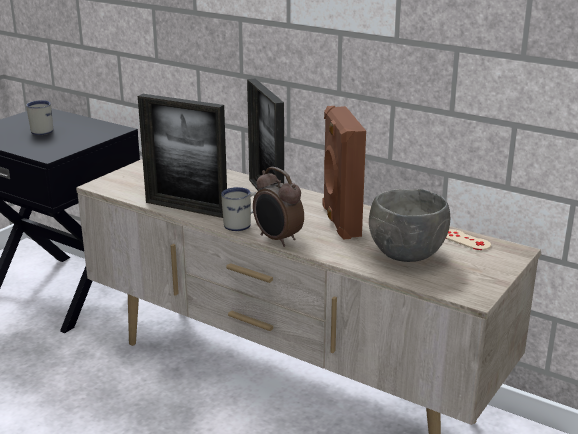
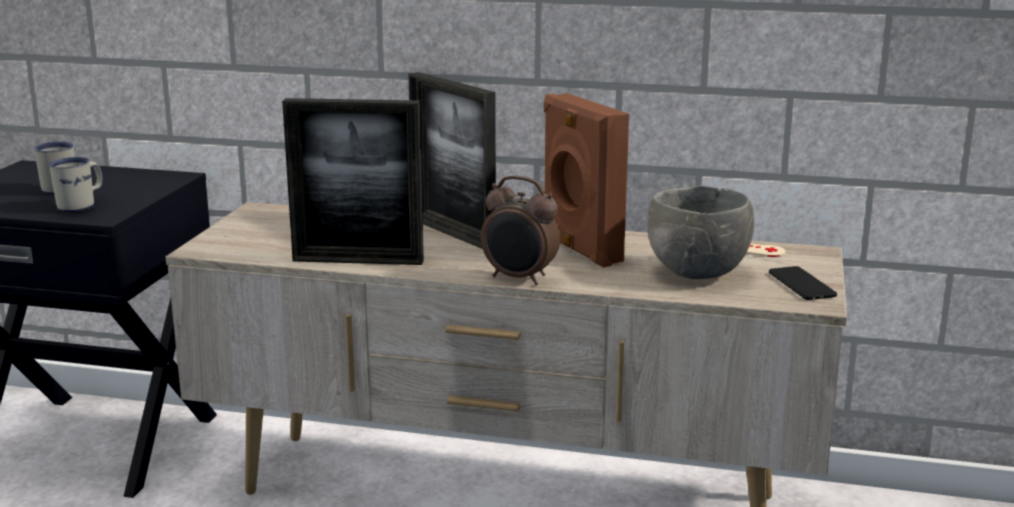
camera: 20 degrees left, 5 degrees down
(242, 224) = (455, 269): white mug -> white mug (82, 206)
(477, 278) = (801, 284): none -> phone

